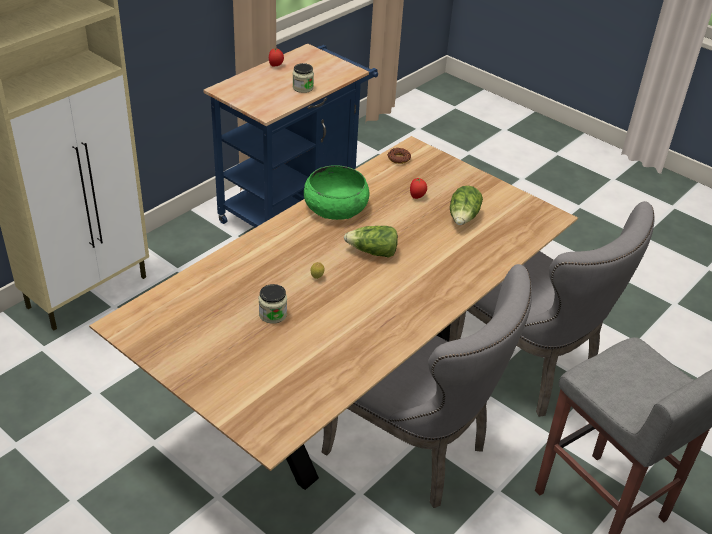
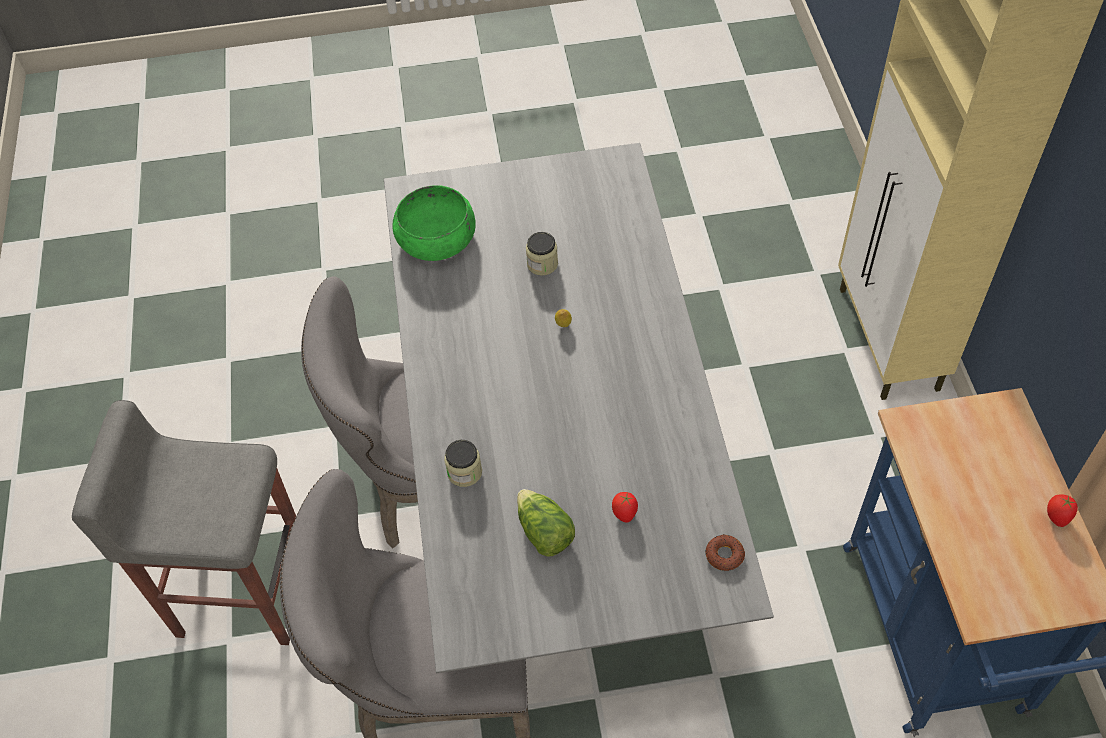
camera: 135 degrees right, 15 degrees up
(303, 88) = (957, 510): jar -> jar (464, 472)
(336, 207) = (670, 415): green bowl -> green bowl (436, 238)
(348, 389) = (560, 482): brown dining table -> grey dining table
(373, 252) = (561, 397): lettuce -> none

